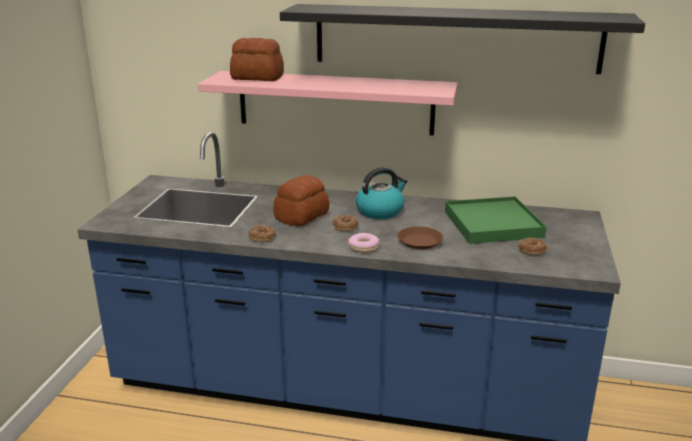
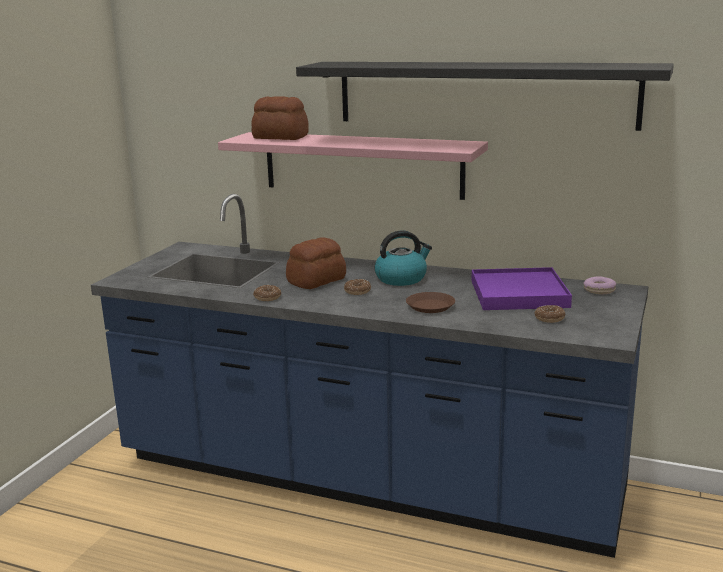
camera: 10 degrees right, 5 degrees down
(363, 247) = (368, 309): donut -> donut (599, 290)
(492, 224) = (518, 294): green tray -> purple tray

